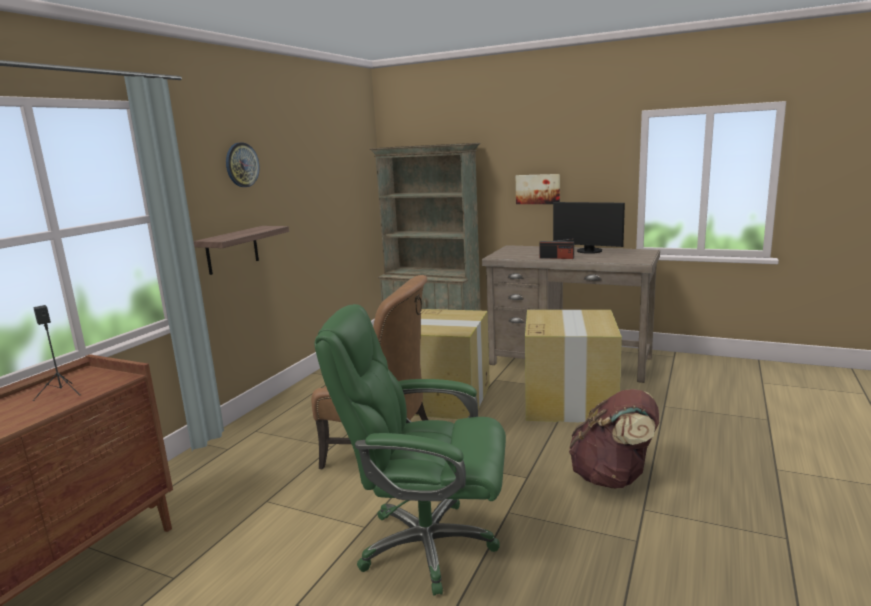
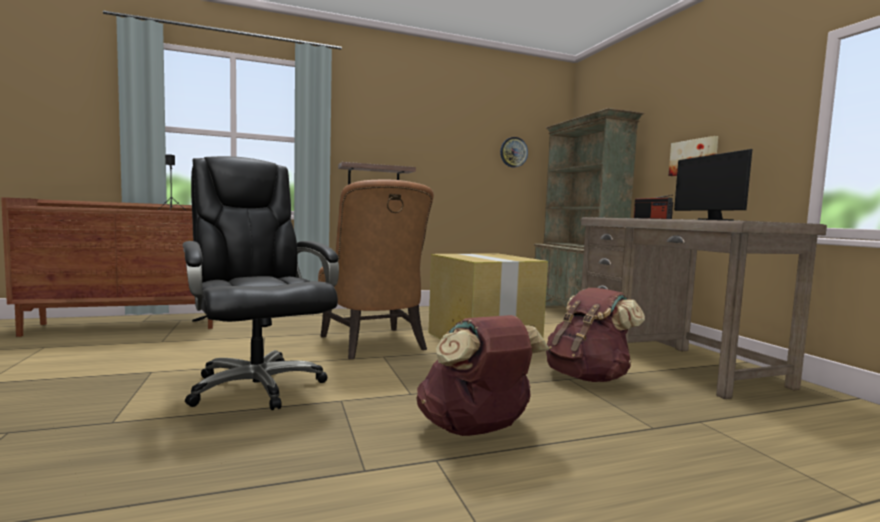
camera: 45 degrees right, 10 degrees down
(241, 165) = (397, 119): wall clock -> wall clock (513, 152)
(430, 545) = (258, 387): green office chair -> black office chair
(569, 402) = (587, 377): cardboard box -> brown backpack

